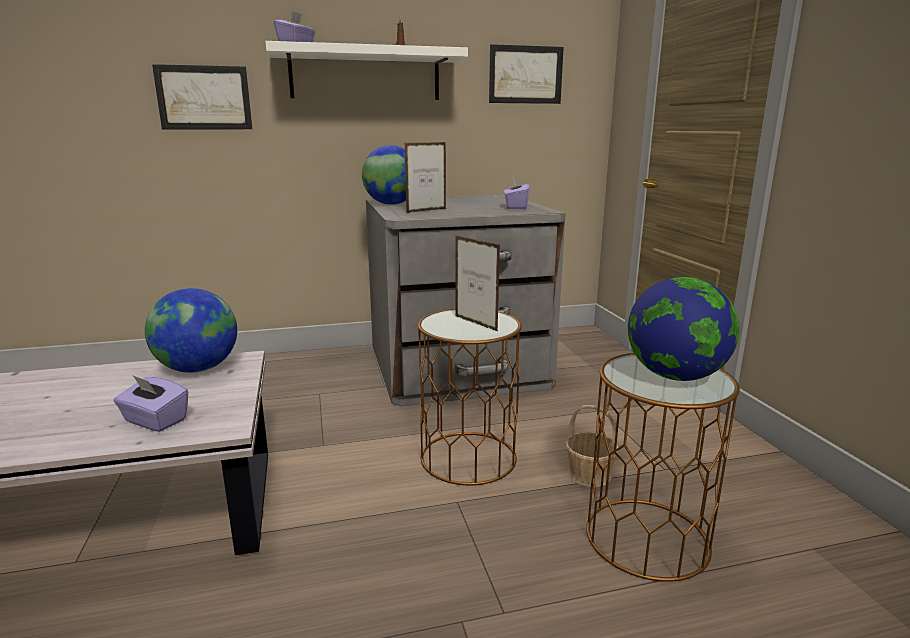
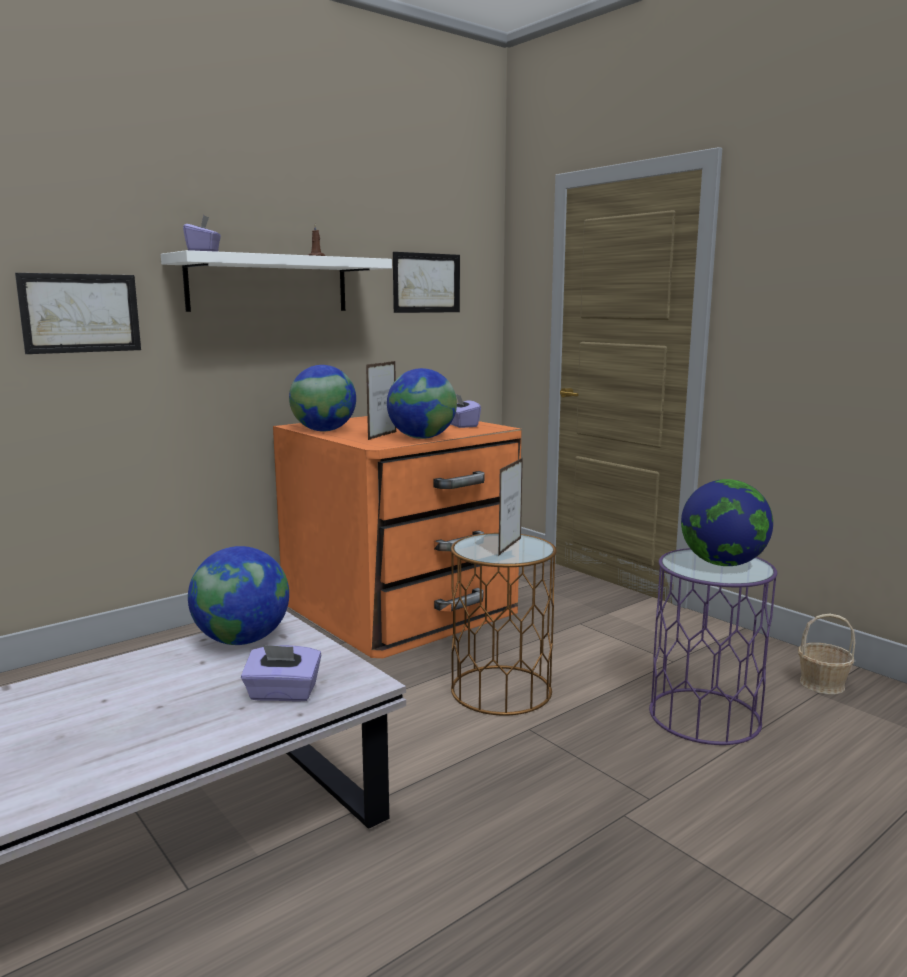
camera: 25 degrees left, 5 degrees down
(454, 214) = (422, 438): none -> globe
(459, 366) = (404, 607): grey dresser -> orange dresser
(475, 323) = (510, 547): picture frame -> picture frame turned 90 degrees counterclockwise
(589, 474) = (618, 679): basket -> basket (821, 684)
(647, 538) = (705, 716): brown side table -> purple side table

